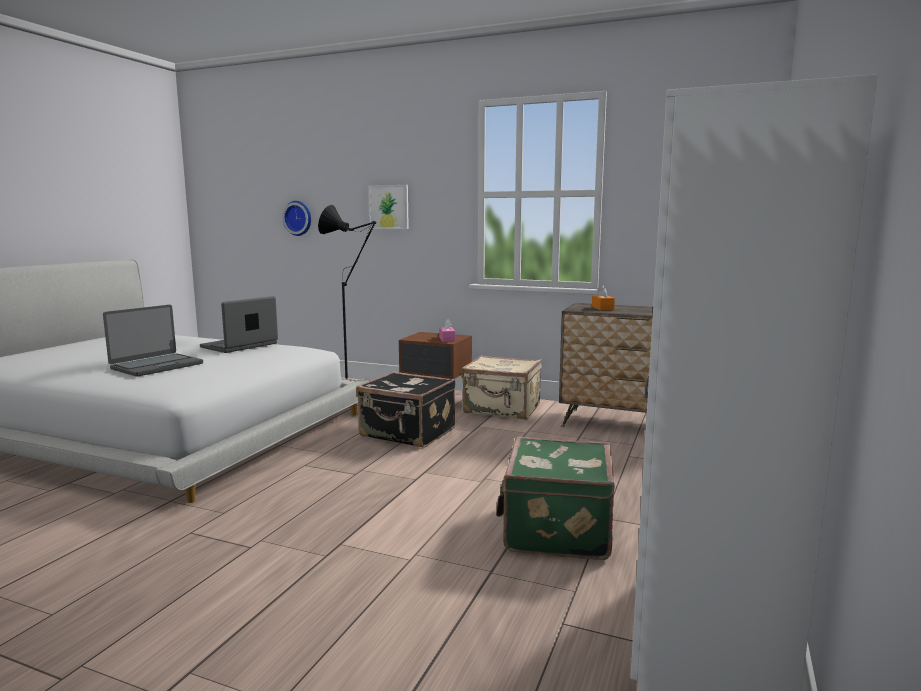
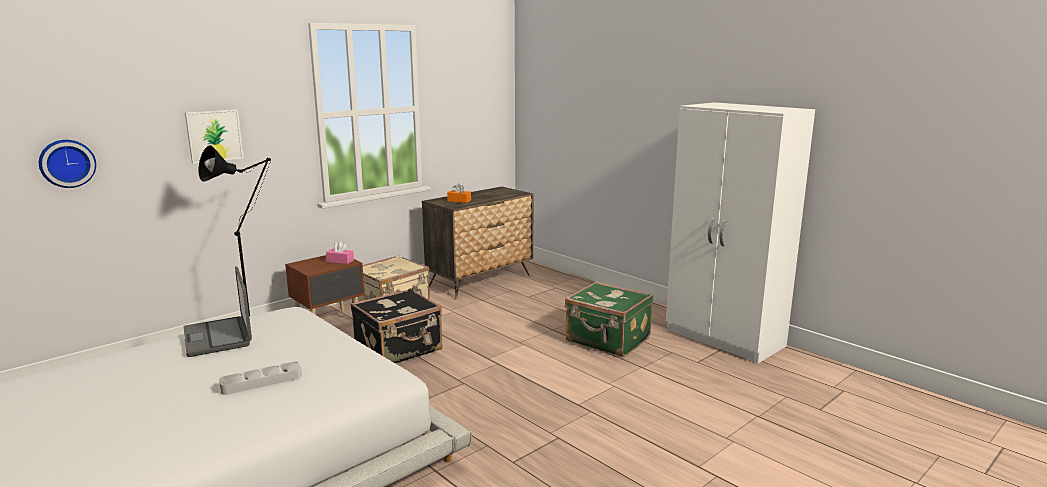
camera: 65 degrees left, 5 degrees up
(156, 366) = (261, 382): laptop -> grey tray

